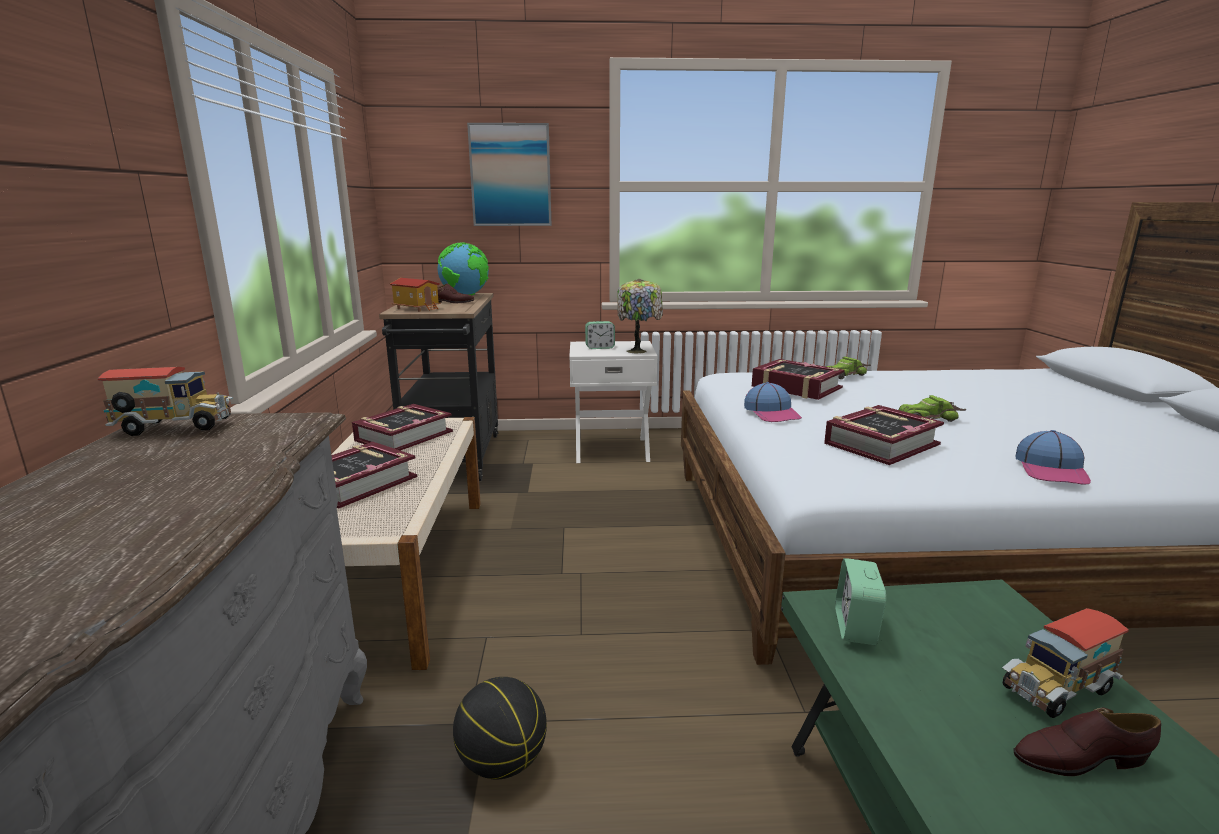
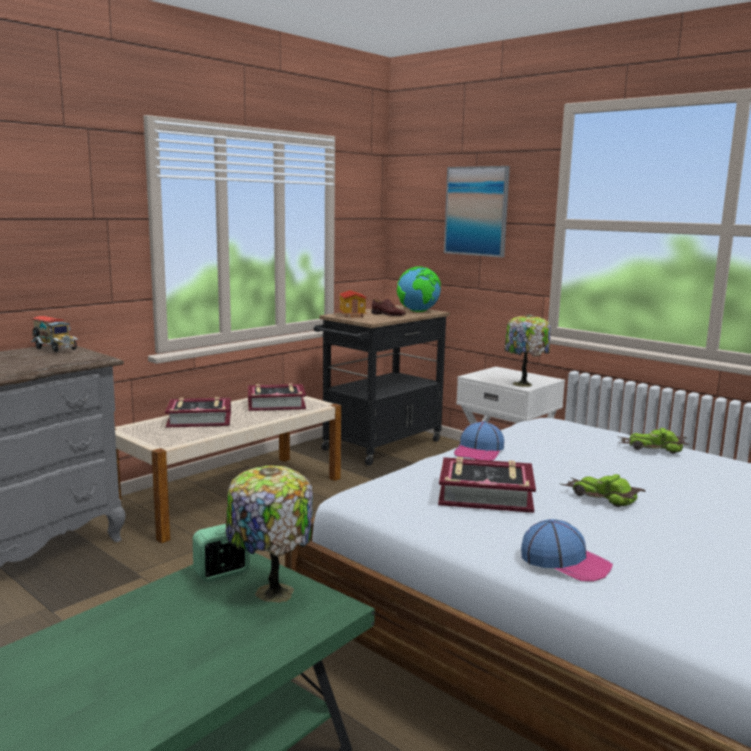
camera: 45 degrees right, 5 degrees down
(503, 762) = (118, 594): basketball -> none
(600, 347) = (502, 375): alarm clock -> none
(796, 387) = (560, 442): book -> none
(932, 617) = (271, 593): none -> table lamp
(1051, 470) = (565, 562): cap -> cap turned 120 degrees counterclockwise
(1056, 689) = (226, 647): toy truck -> none
(1079, 758) = (151, 662): brown shoe -> none

